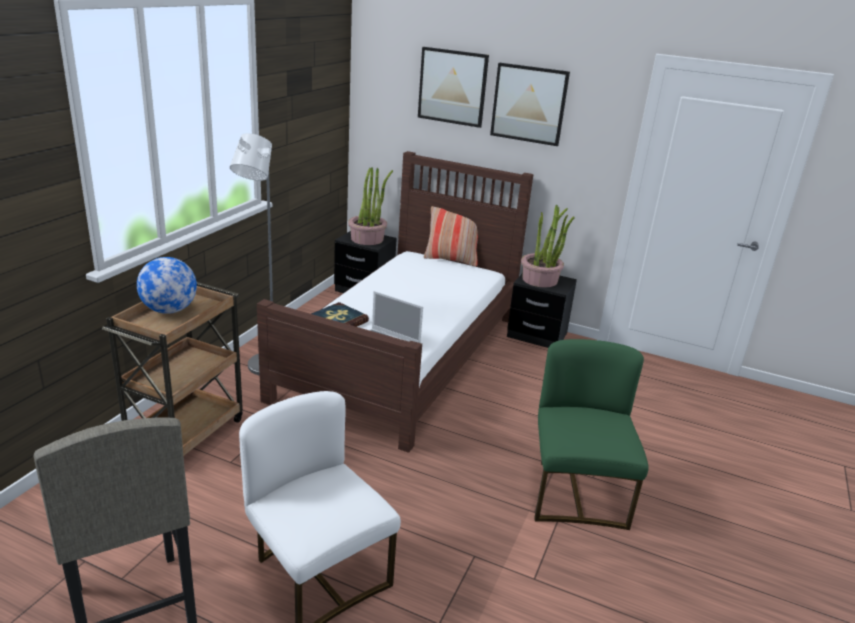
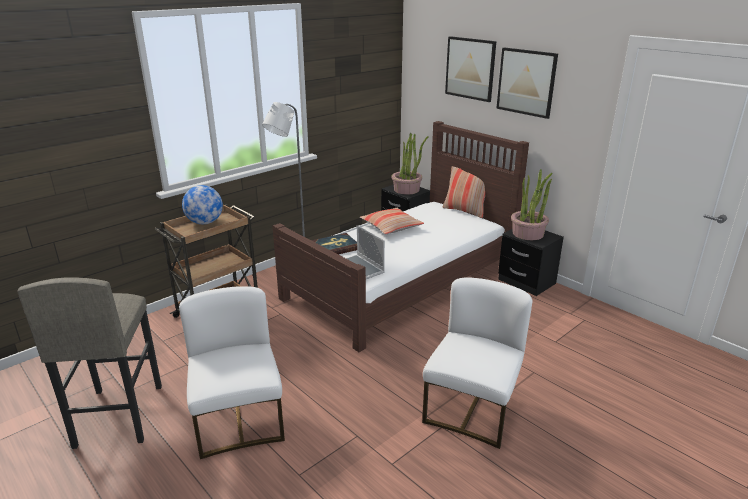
camera: 25 degrees right, 0 degrees up
(383, 288) = (391, 227): none -> pillow
(576, 493) = (472, 410): green chair -> white chair

